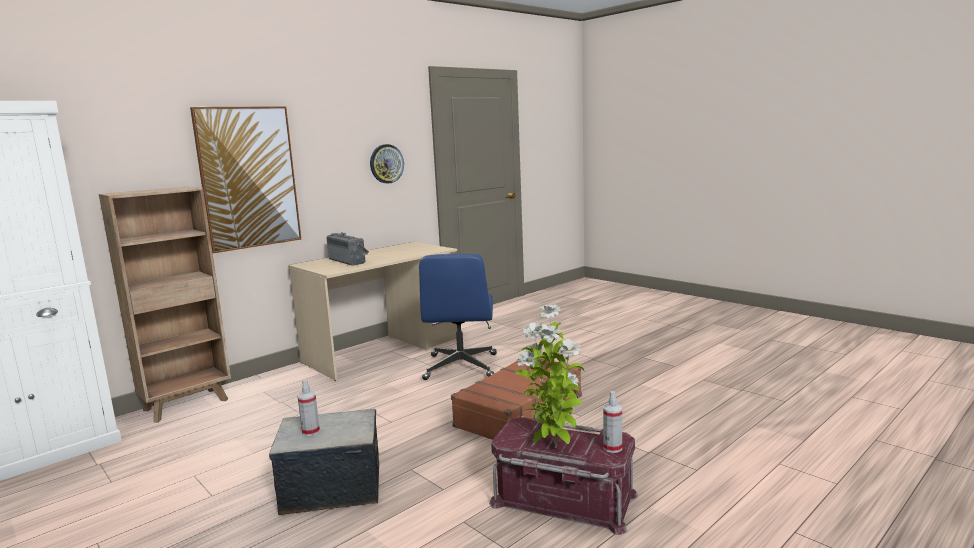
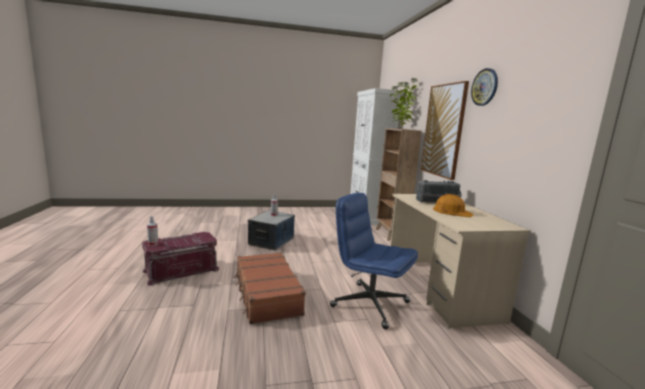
camera: 120 degrees right, 0 degrees up
(386, 163) = (529, 135): wall clock -> wall clock (484, 87)
(388, 254) = (452, 211): none -> orange hard hat
(553, 448) = (181, 239): potted plant -> potted plant (400, 128)

